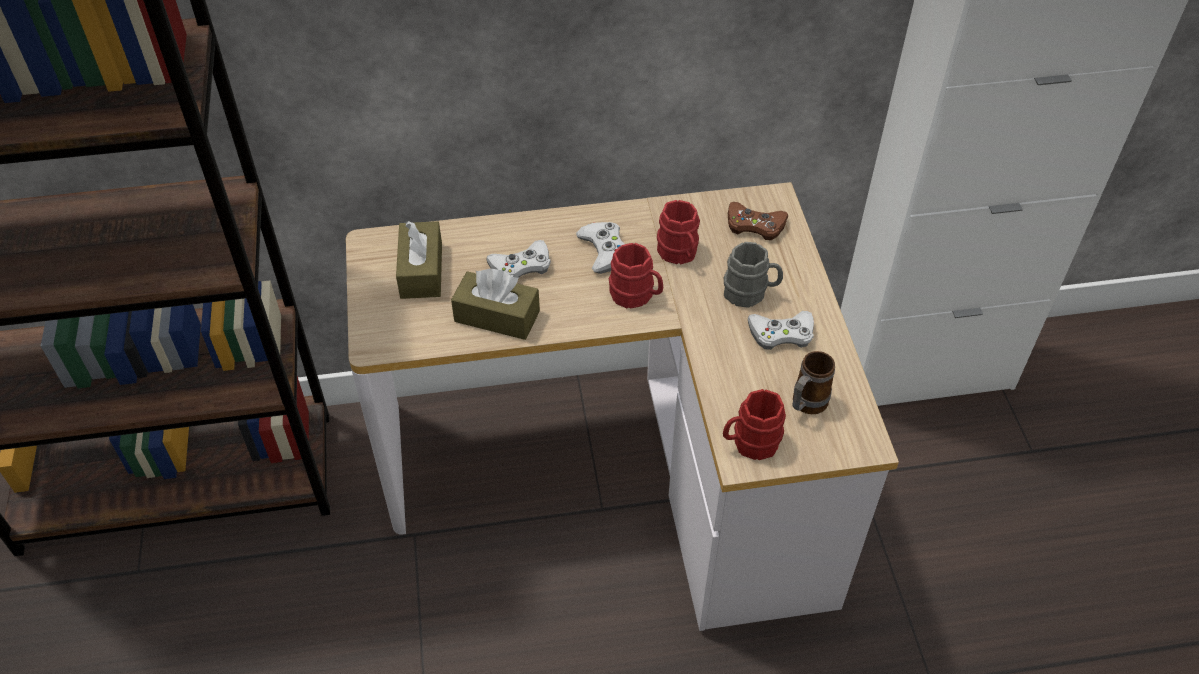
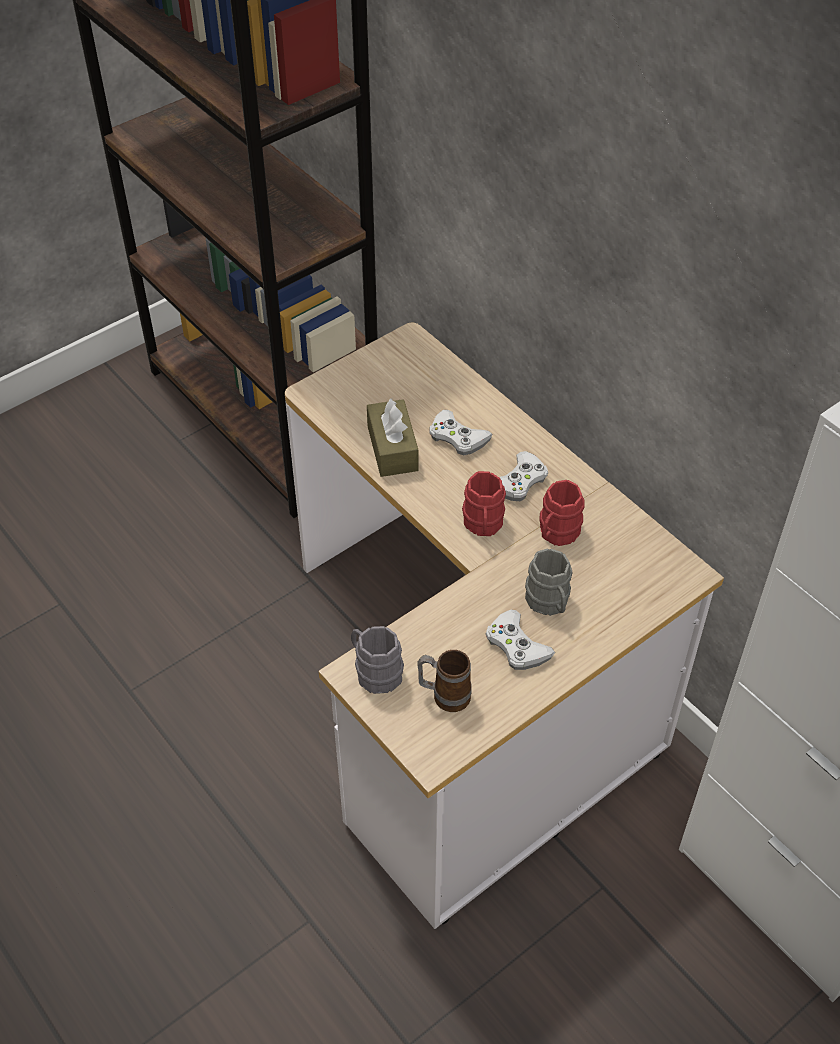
camera: 60 degrees right, 0 degrees up
(421, 271) = (405, 382): brown tissue box -> none
(750, 443) = (374, 671): red mug -> grey mug
(755, 225) = (639, 572): brown game controller -> none

